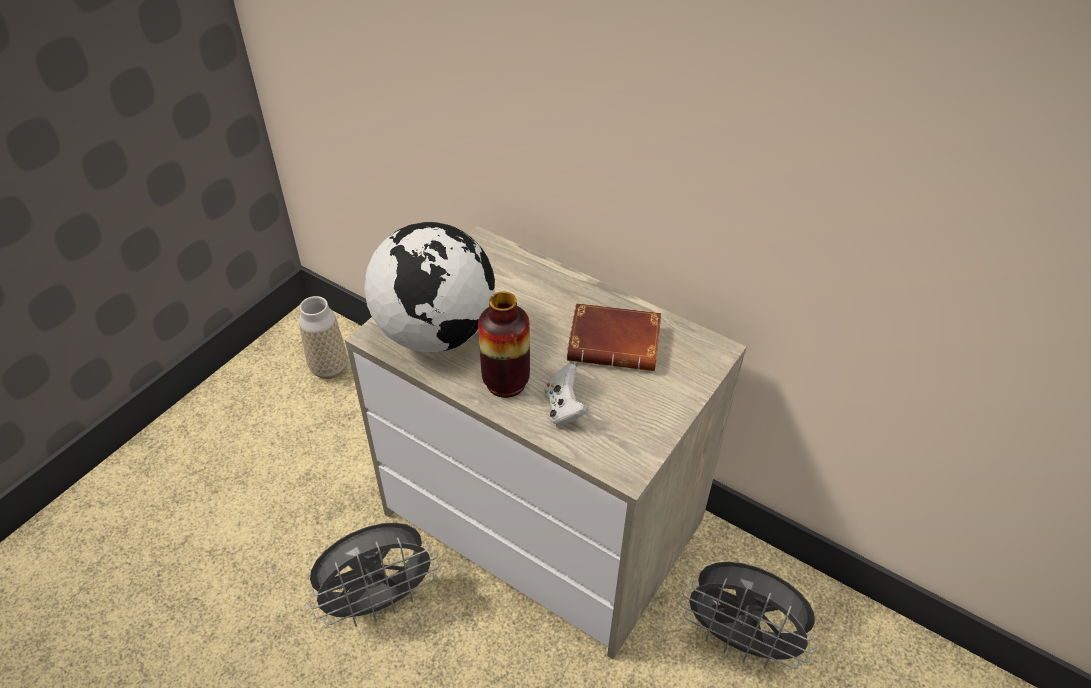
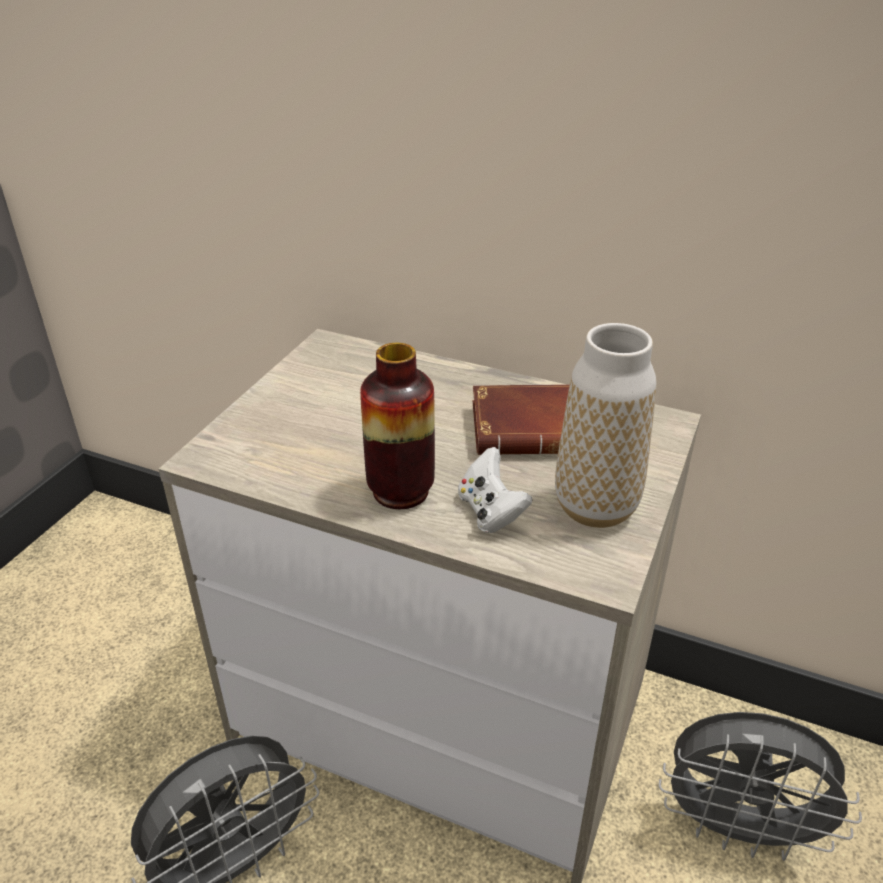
camera: 10 degrees left, 10 degrees down
(329, 368) = (129, 567): vase -> vase (595, 507)
(436, 332) = (288, 445): globe -> none

